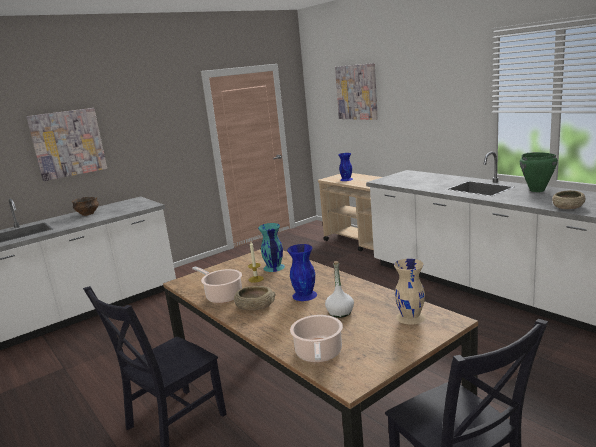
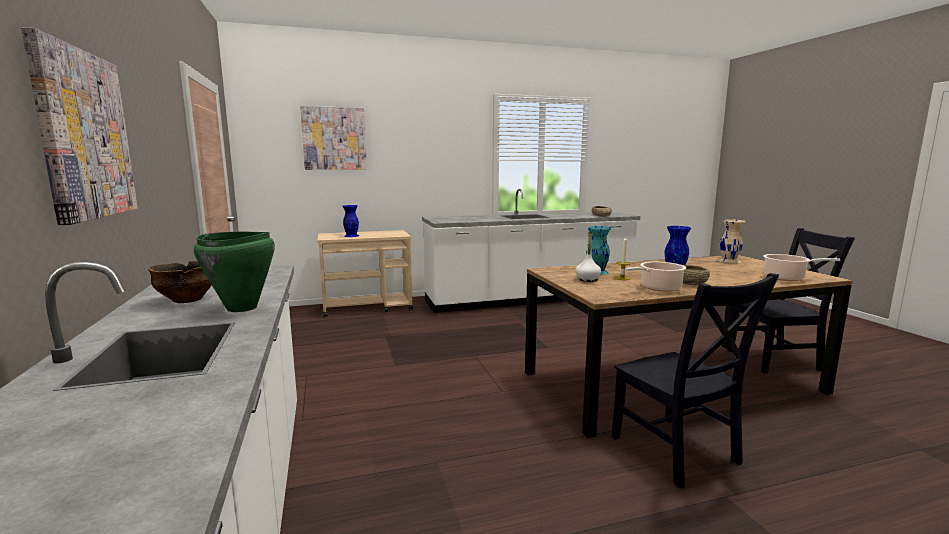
camera: 70 degrees left, 5 degrees down
(340, 312) = (715, 269): white bottle -> white bottle (587, 279)
(537, 190) = (555, 214): green cooking pot -> green cooking pot (242, 308)

